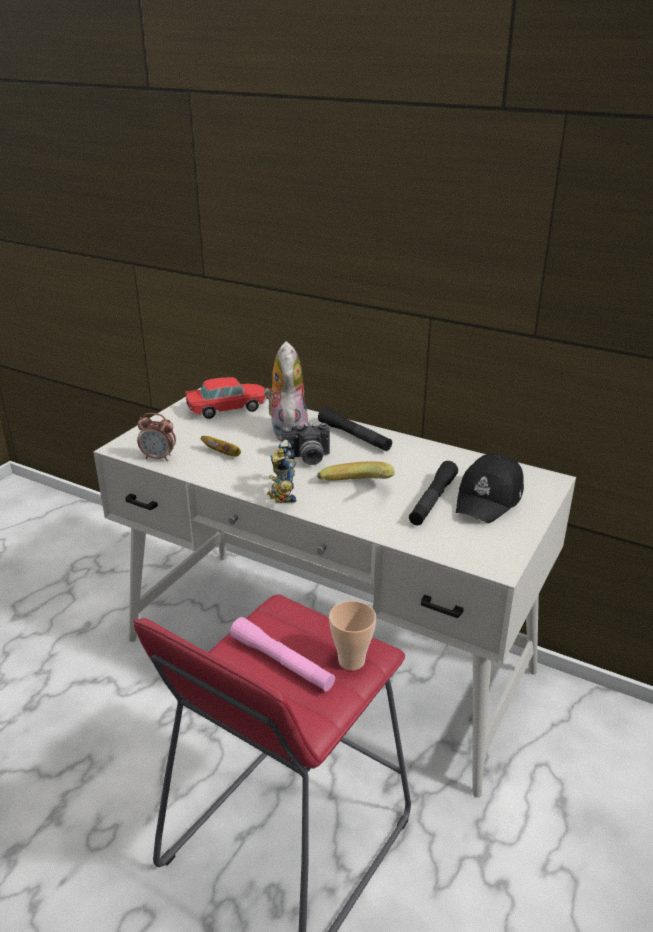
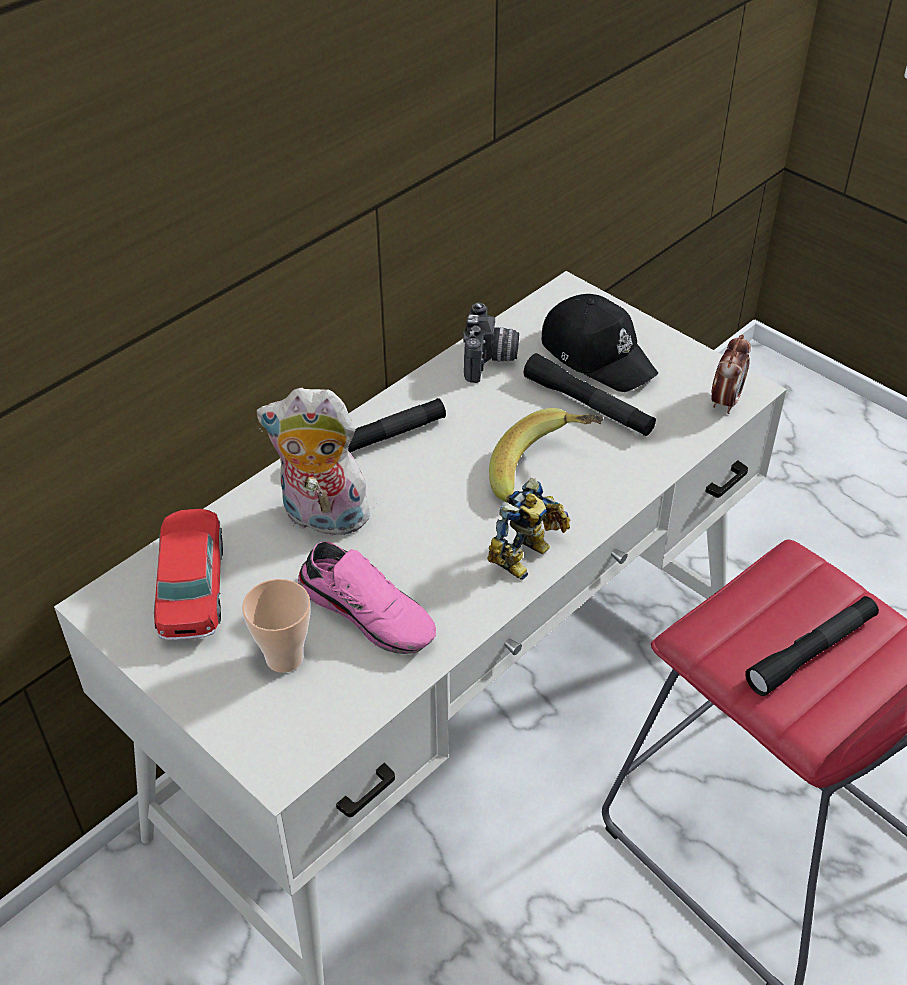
camera: 75 degrees left, 15 degrees up
(159, 457) = (346, 707): alarm clock -> alarm clock (725, 401)
(224, 454) = (370, 611): banana -> pink shoe
(281, 495) = (527, 557): toy robot -> toy robot turned 60 degrees counterclockwise
(282, 662) = (811, 652): pink flashlight -> black flashlight
(307, 459) = (427, 509): camera -> camera (490, 361)
(351, 661) = (815, 584): cup -> cup (284, 658)

